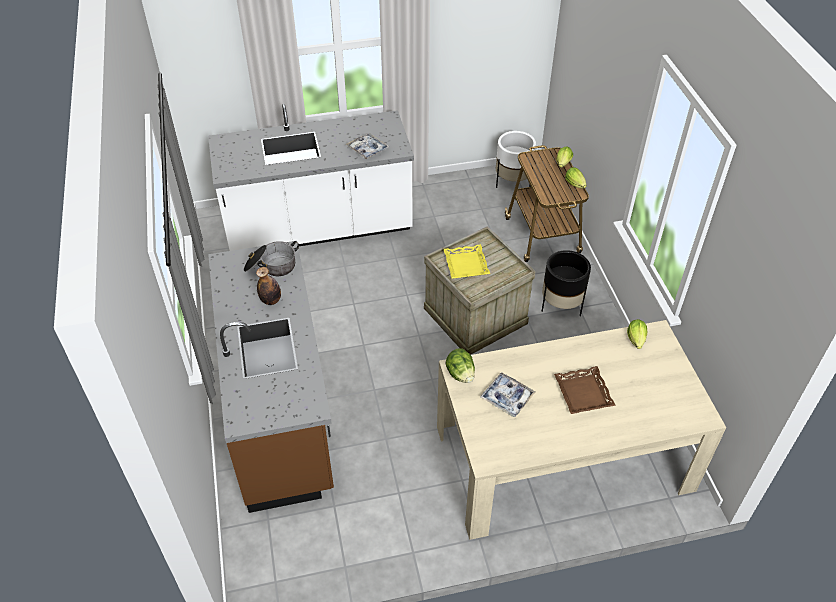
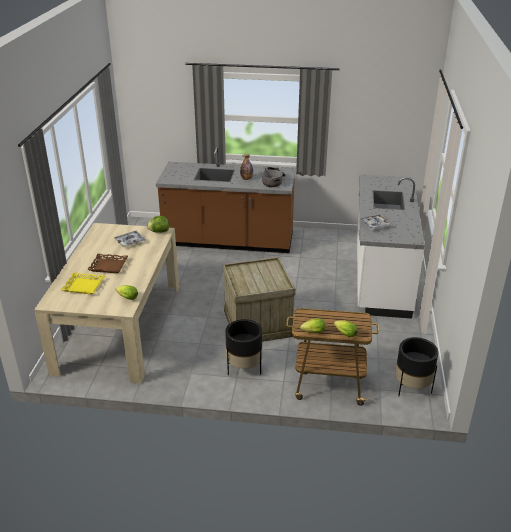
camera: 110 degrees right, 15 degrees down
(465, 265) = (261, 272): yellow tray -> yellow tray (84, 286)
(512, 182) = (412, 387): white planter -> black planter

